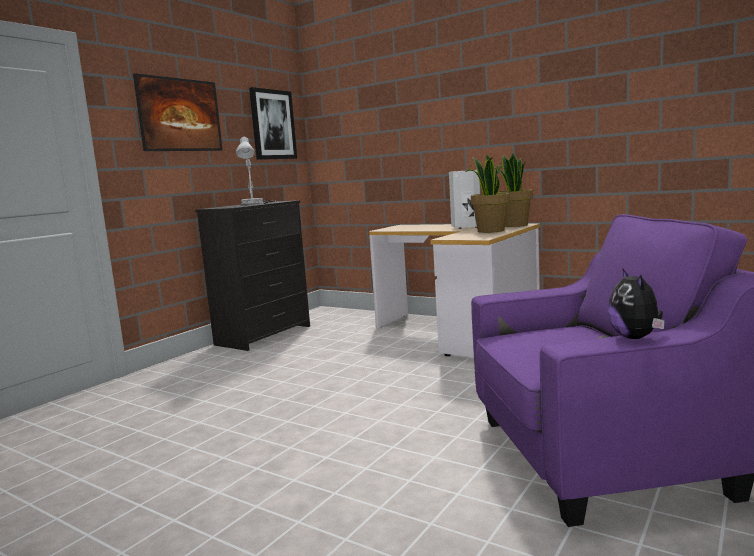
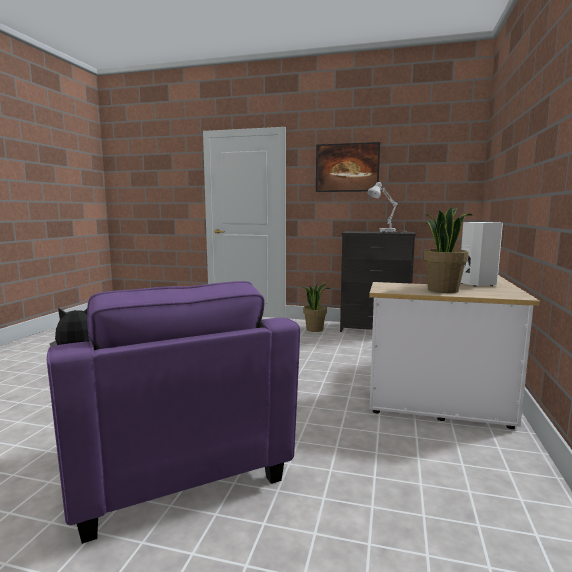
camera: 70 degrees right, 0 degrees up
(272, 124) = (439, 169): picture -> none
(514, 225) = (503, 294): potted plant -> potted plant (314, 329)

